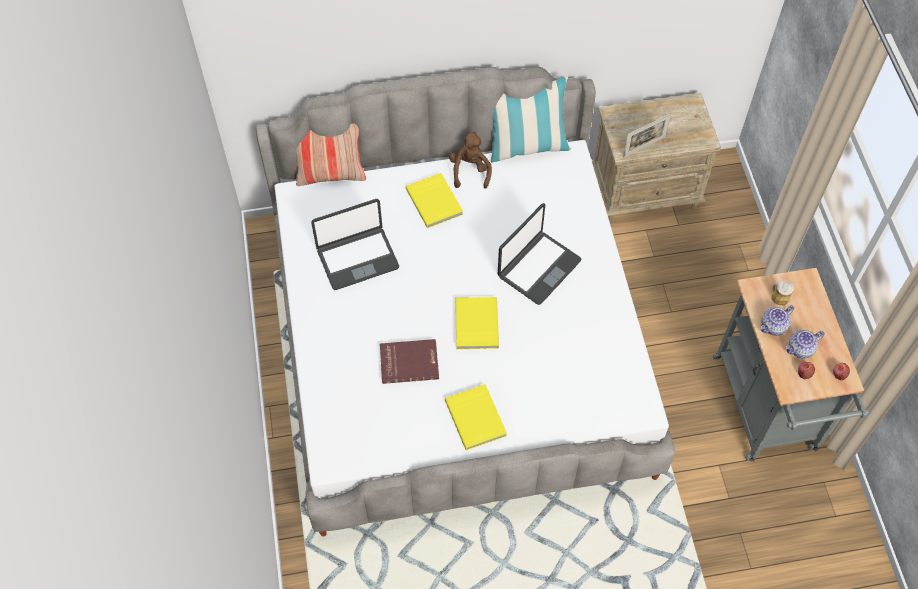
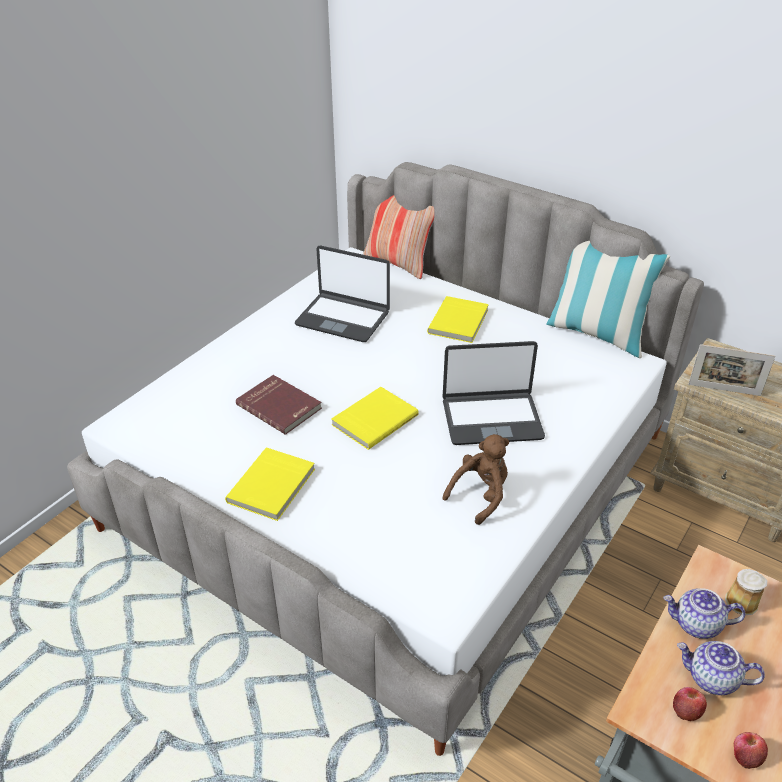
camera: 45 degrees right, 20 degrees down
(470, 171) = (519, 320): brown plush toy -> brown plush toy (480, 495)

